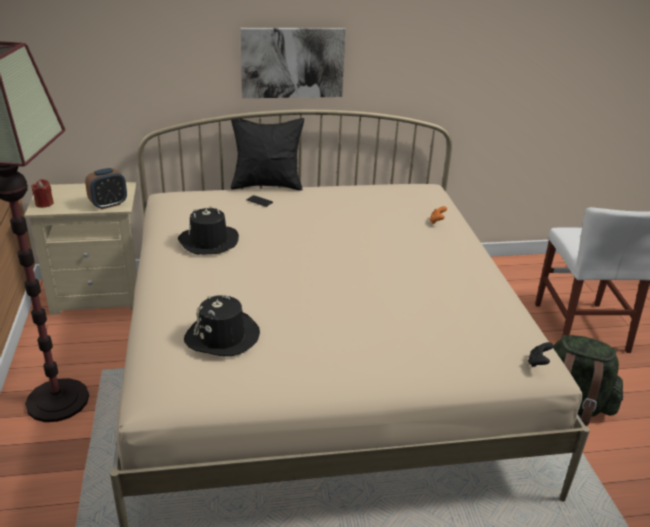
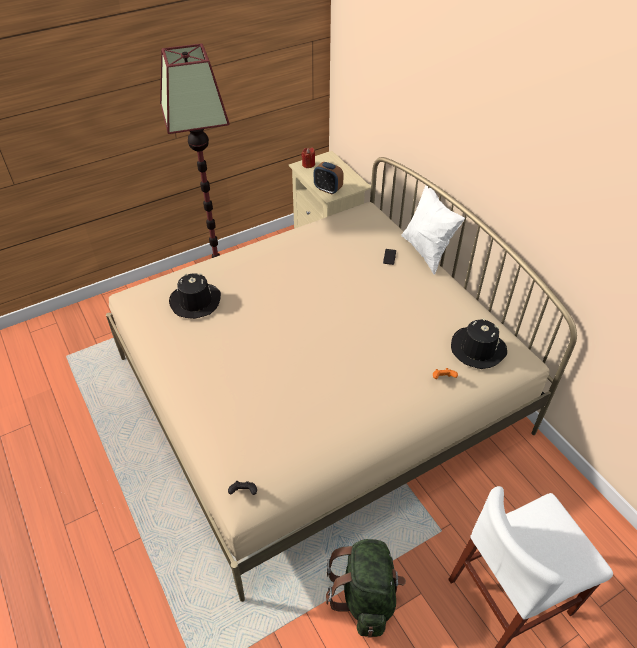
camera: 70 degrees right, 15 degrees up
(208, 242) = (307, 253): black hat -> black hat (477, 349)
(267, 185) = (426, 252): black pillow -> white pillow
(292, 62) = (475, 165): picture -> none

